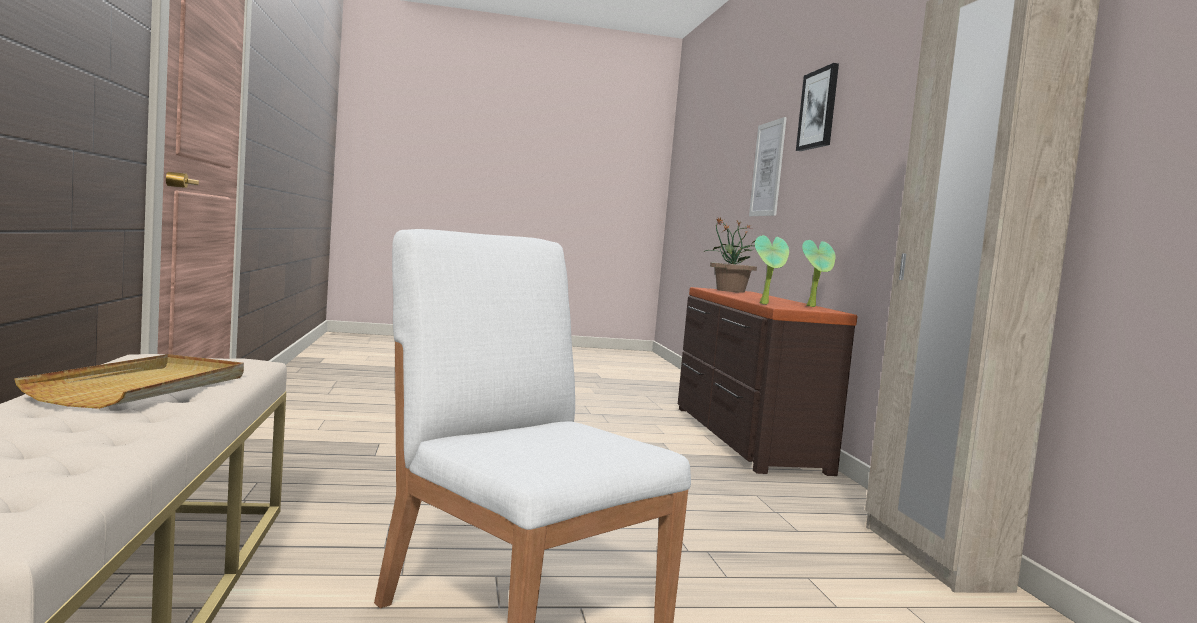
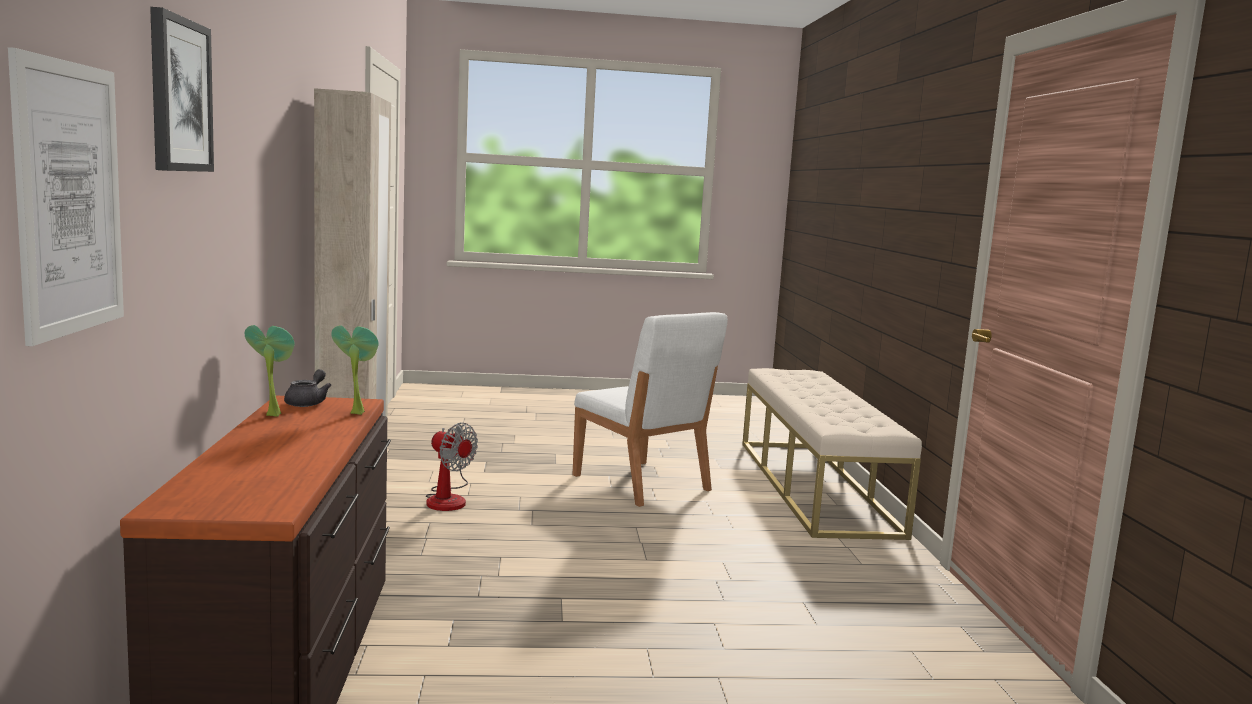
camera: 175 degrees left, 5 degrees up
(145, 387) = (834, 405): beige tray -> none
(729, 291) = (229, 498): potted plant -> none
(816, 309) = (308, 402): none -> grey teapot
(825, 568) = (448, 499): none -> fan

